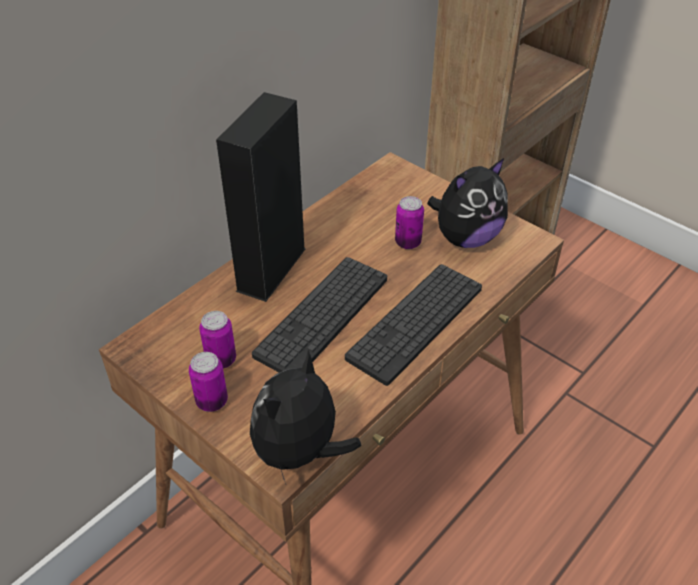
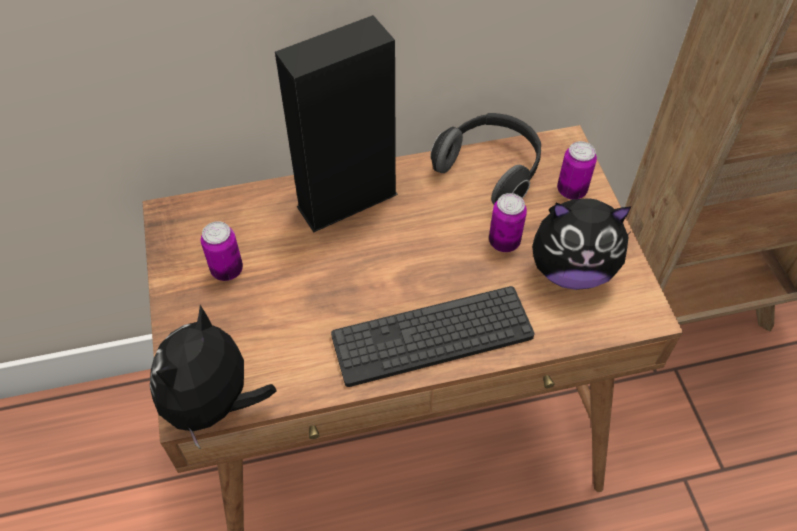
camera: 35 degrees right, 10 degrees up
(212, 401) = (186, 307): can -> can (571, 190)
(300, 453) = (214, 404): plush toy -> plush toy turned 45 degrees counterclockwise
(322, 316) = (351, 277): keyboard -> none
(356, 203) = (490, 169): none -> headphones

